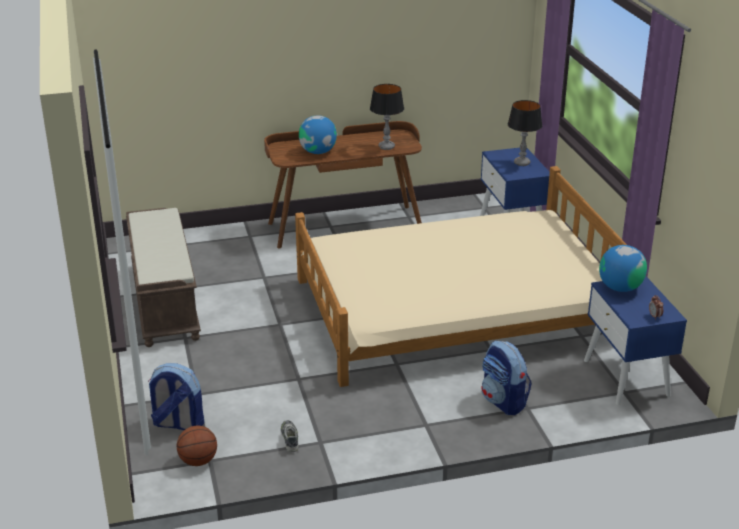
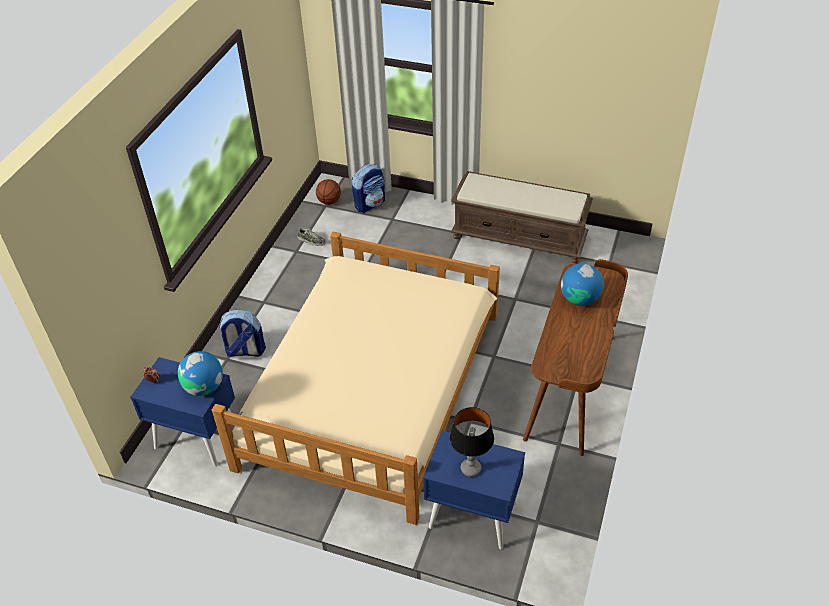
camera: 125 degrees right, 15 degrees up
(386, 147) = (557, 351): table lamp -> none

